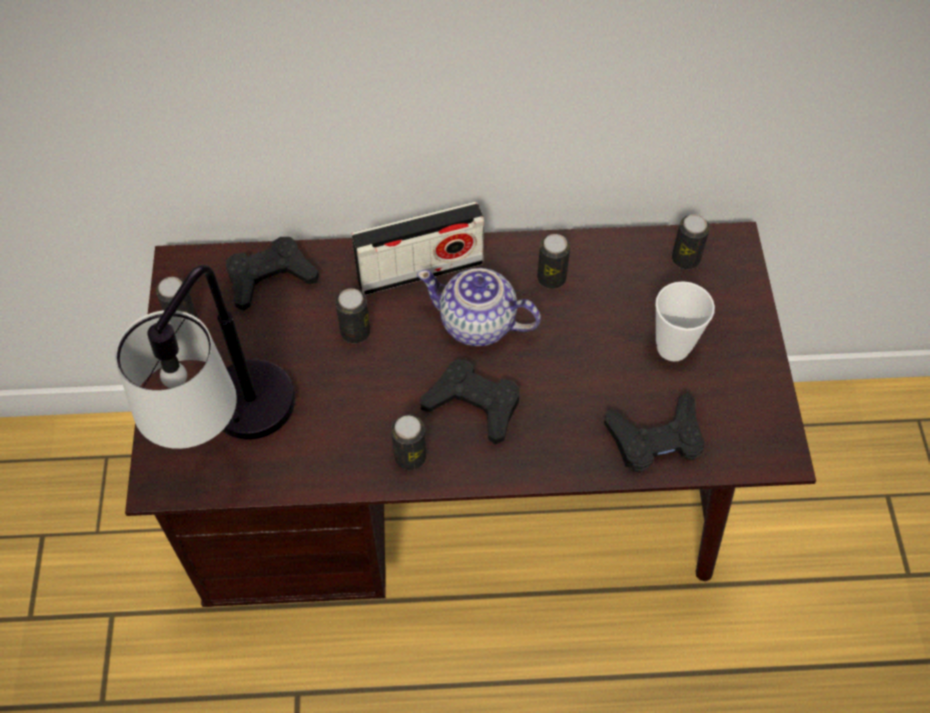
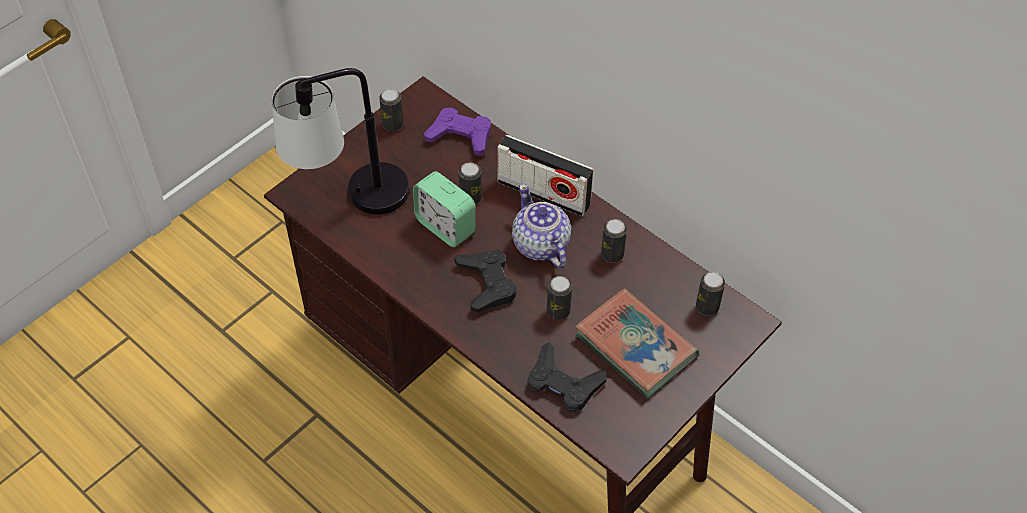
camera: 45 degrees right, 5 degrees down
(270, 277) = (460, 136): black game controller -> purple game controller
(365, 382) = (445, 226): none -> alarm clock
(410, 457) = (423, 281): can -> can (558, 311)
(673, 347) = (635, 346): cup -> book

